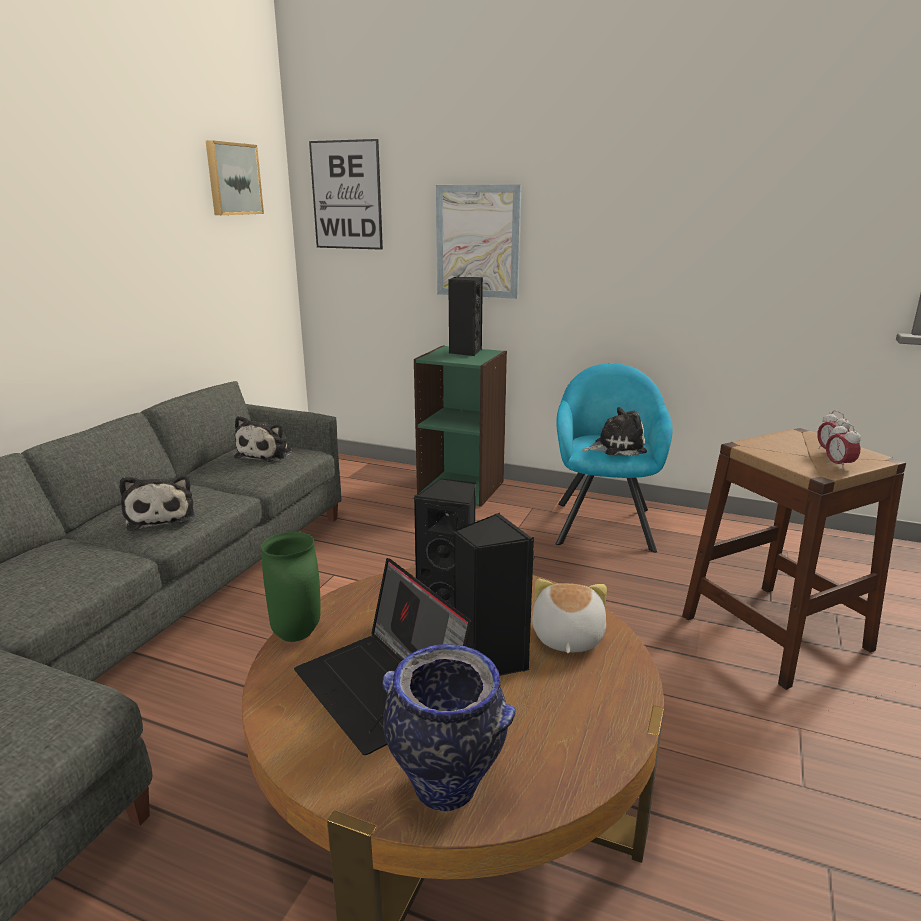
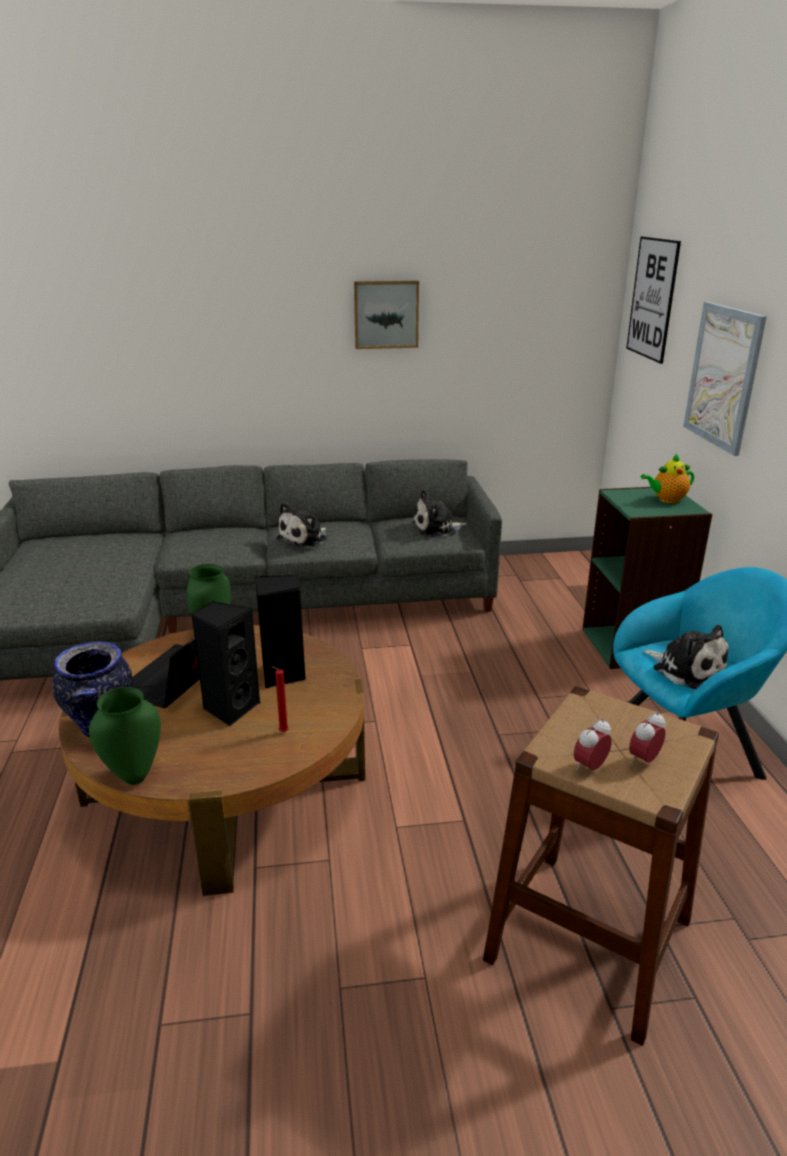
camera: 60 degrees right, 5 degrees up
(233, 179) = (538, 276): picture -> picture (386, 314)
(465, 352) = (666, 500): black speaker -> teapot
(566, 637) = (282, 732): plush toy -> red candle
(590, 775) = (134, 777): none -> green vase

